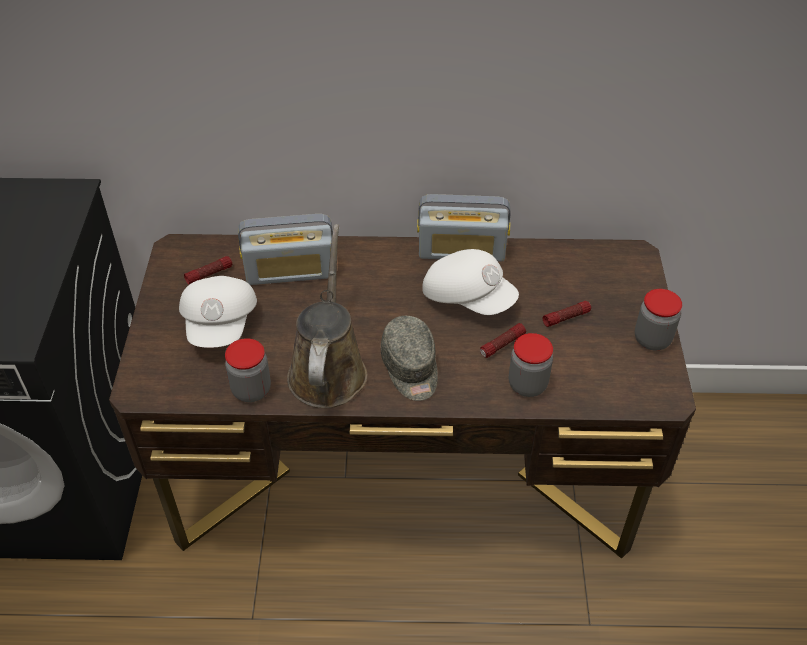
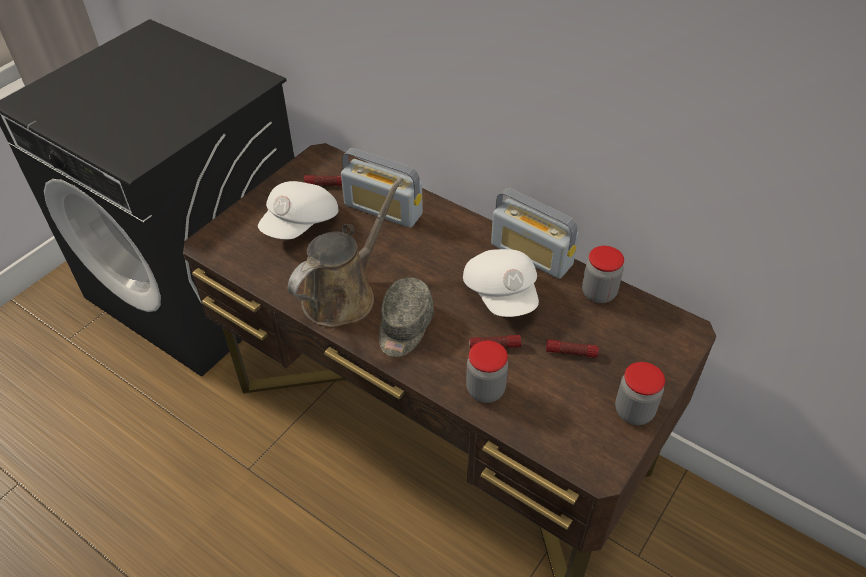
camera: 35 degrees right, 0 degrees up
(251, 390) = (277, 282): jar -> jar (598, 293)

